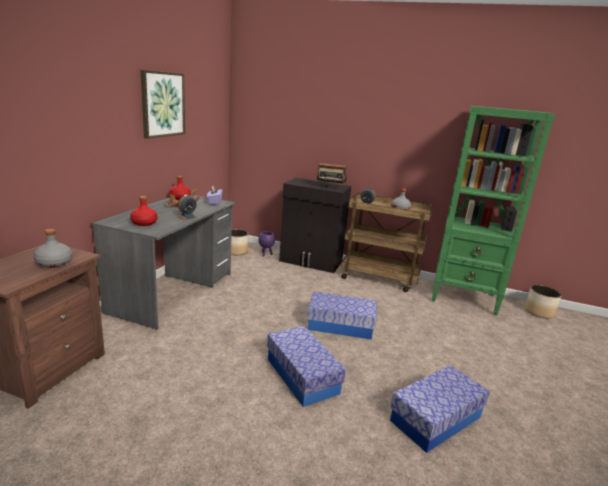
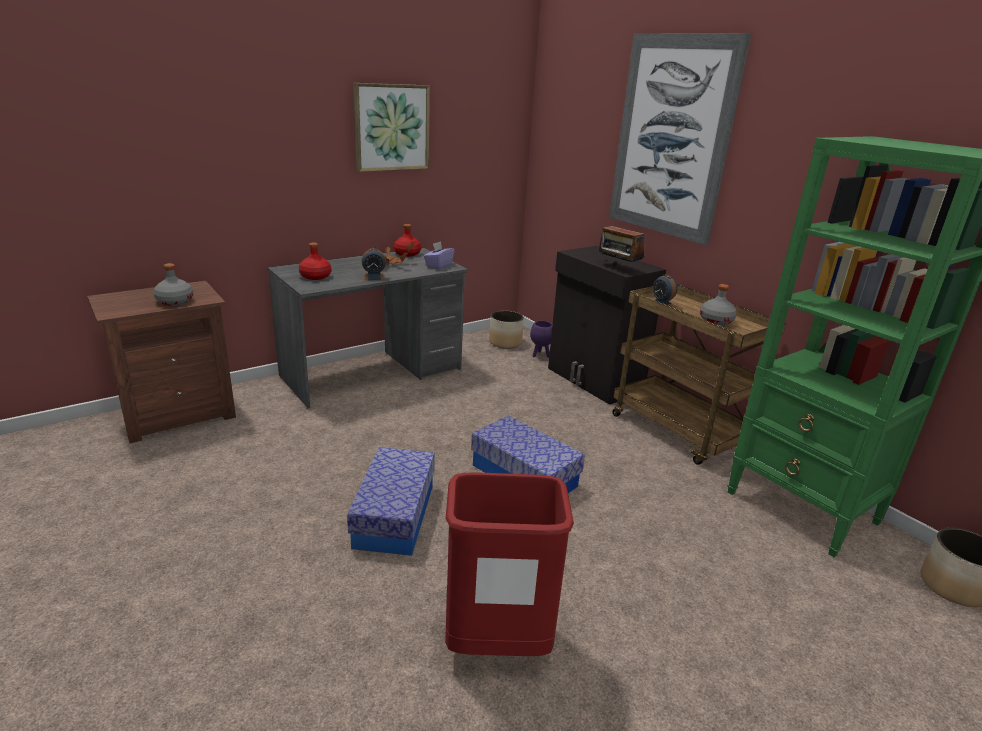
camera: 35 degrees right, 5 degrees up
(347, 108) = (671, 137): none -> picture
(435, 419) = (496, 644): storage box -> red trash can

